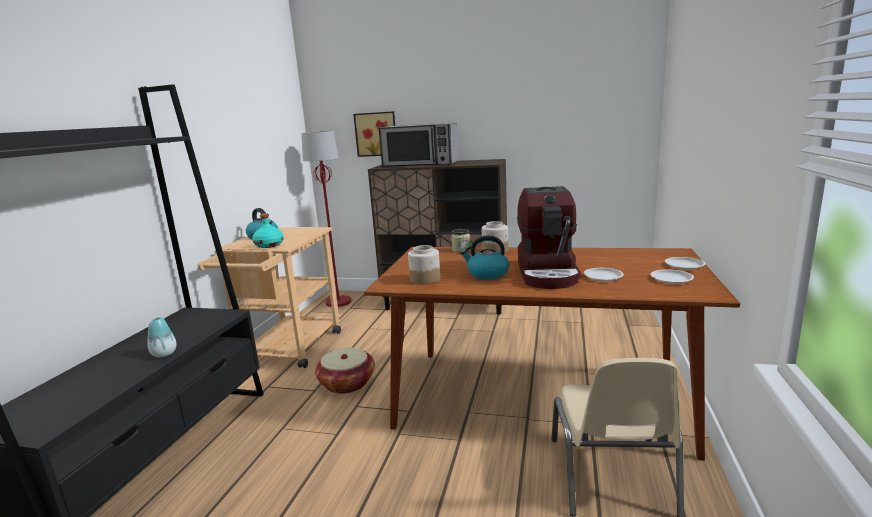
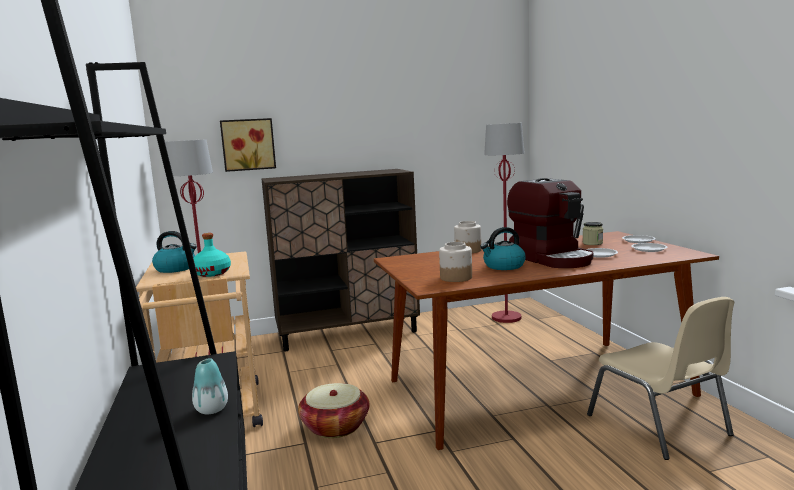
camera: 30 degrees left, 5 degrees down
(420, 164) = (318, 176): microwave -> none
(461, 250) = (433, 254): jar -> jar (592, 243)
(597, 317) = (506, 318): none -> red floor lamp

